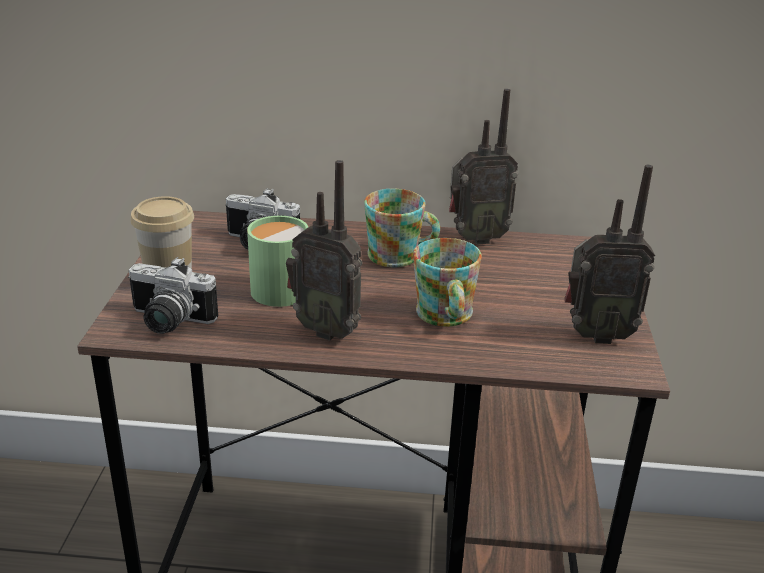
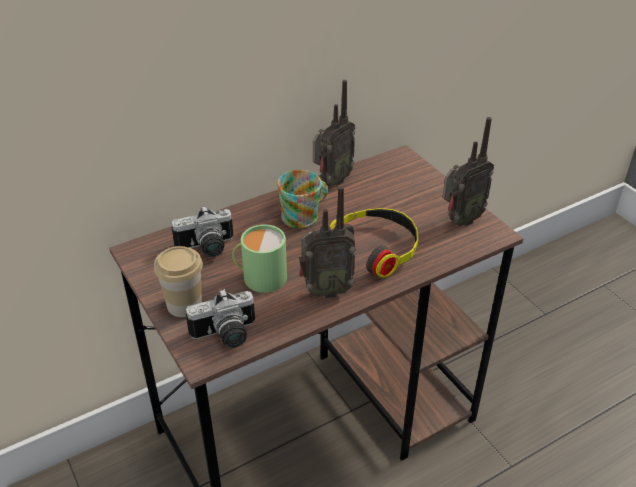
camera: 35 degrees left, 10 degrees up
(444, 317) = (376, 247): mug -> headphones

